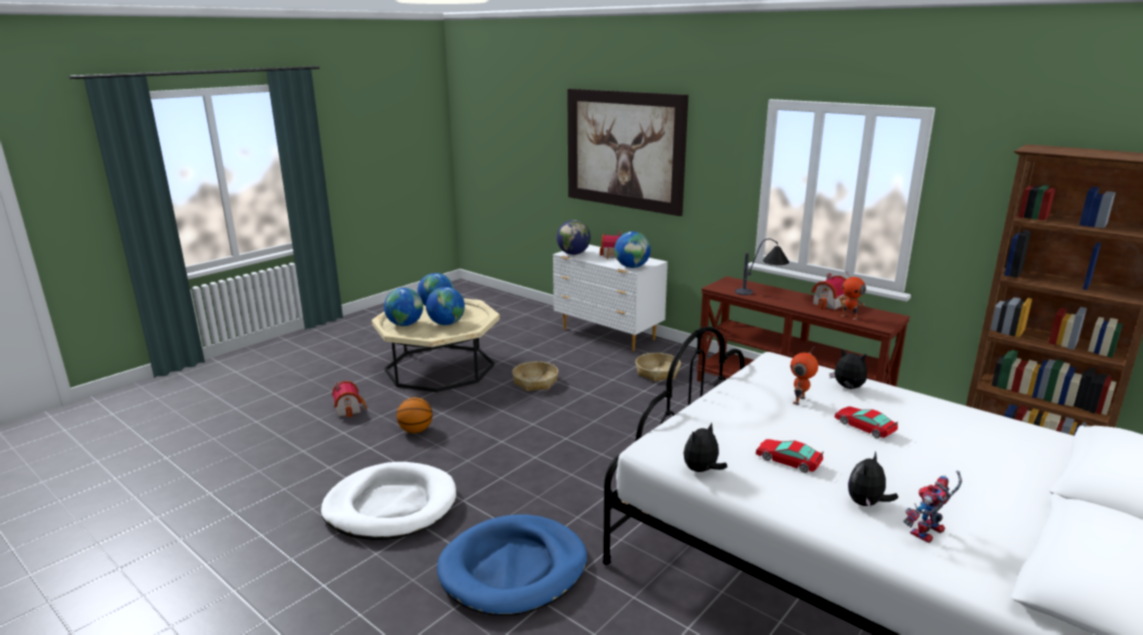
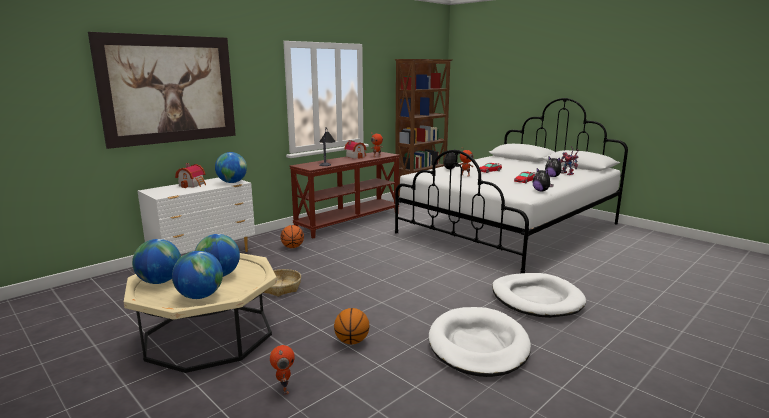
camera: 85 degrees left, 5 degrees down
(350, 408) = (283, 388): toy house -> toy robot
(513, 569) = (536, 299): blue dog bed -> white dog bed
(573, 254) = (168, 194): globe -> none
(657, 373) = (292, 247): basket -> basketball

